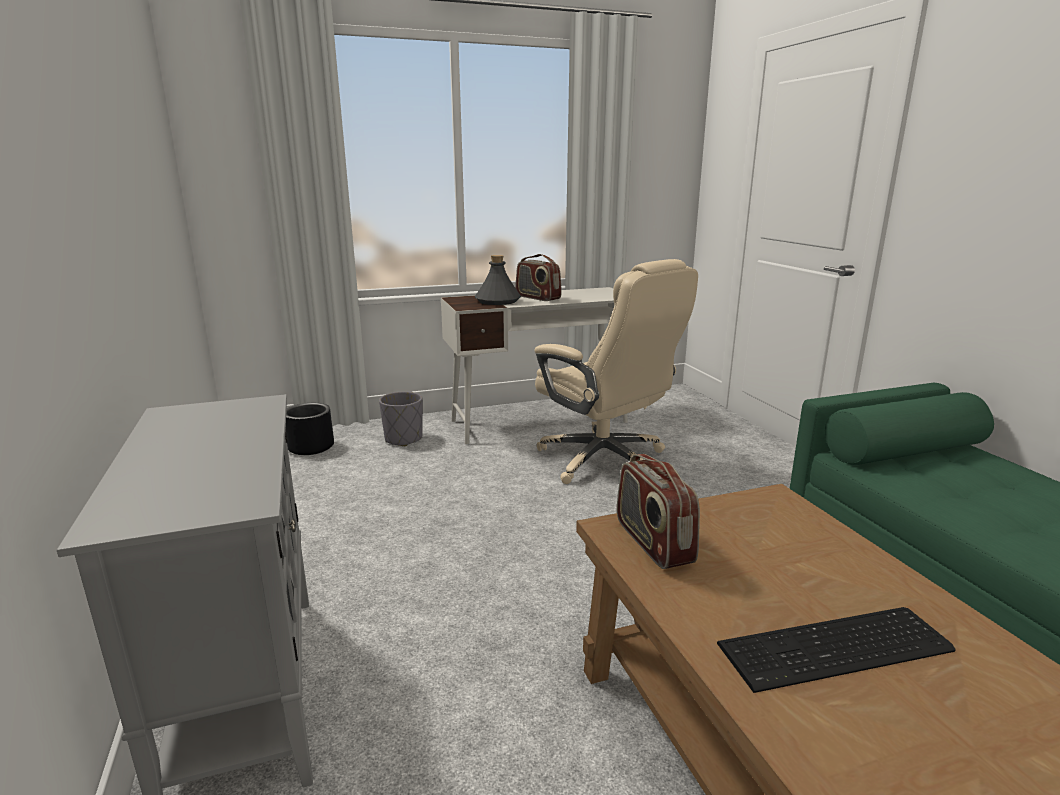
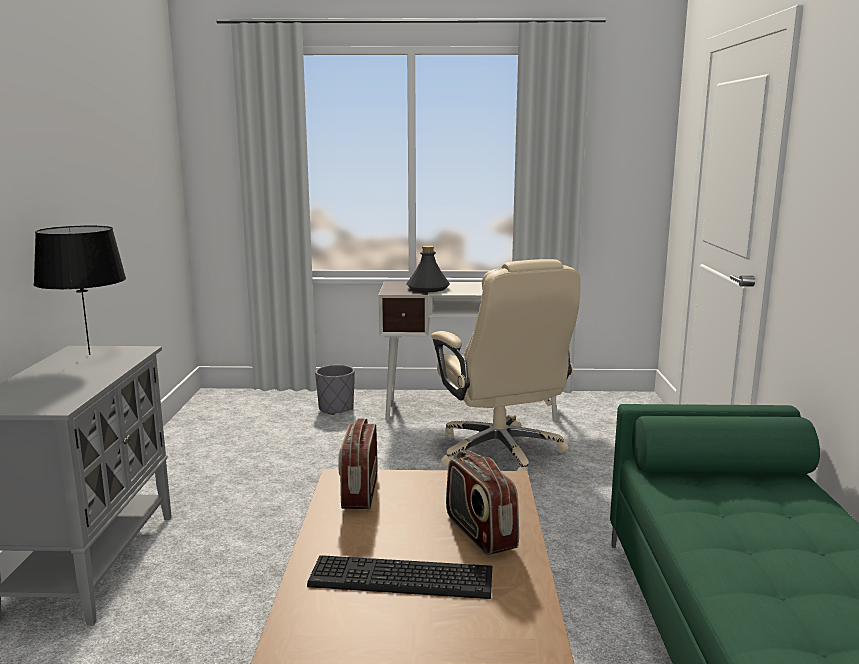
camera: 20 degrees right, 5 degrees down
(196, 417) = (89, 354): none -> black table lamp
(311, 447) = (257, 405): black planter -> none
(537, 298) = (469, 288): radio -> radio (479, 533)

